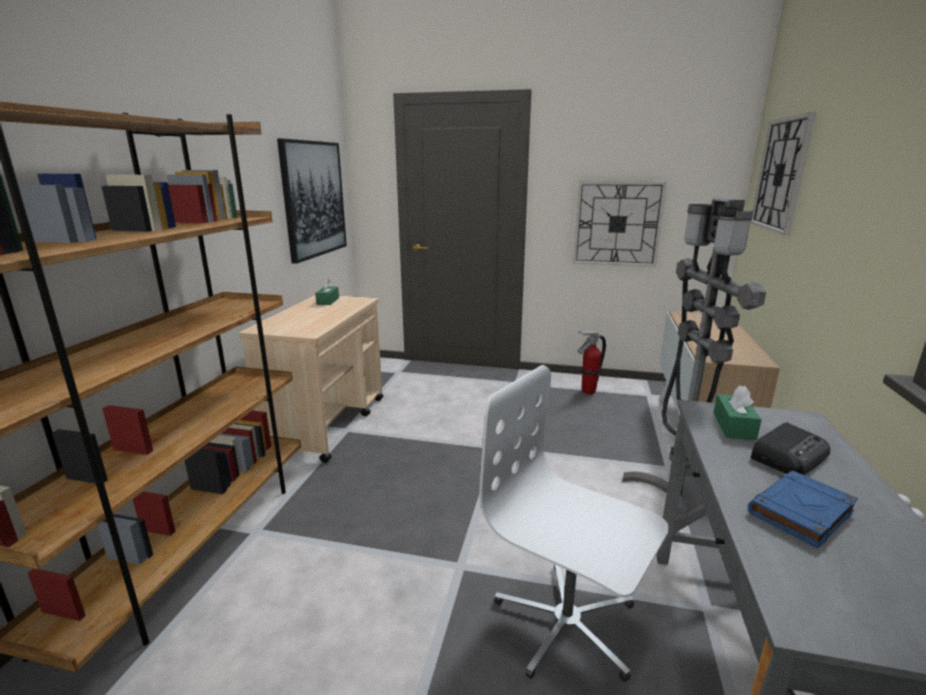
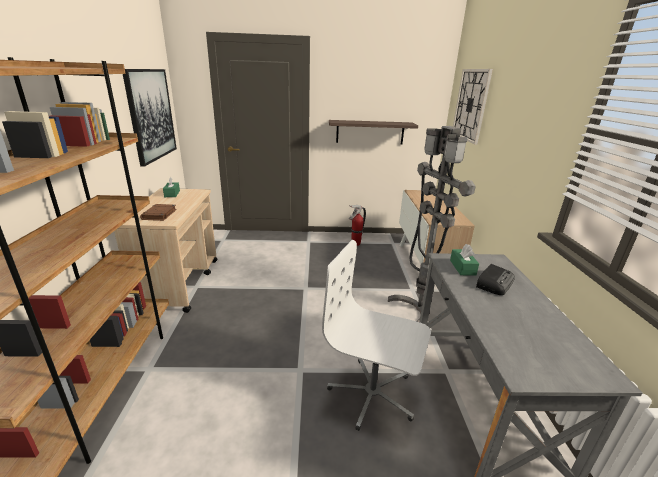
camera: 15 degrees left, 5 degrees up
(301, 324) = (159, 215): none -> brown book
(617, 224) = (370, 132): wall clock -> shelf
(800, 513) = (507, 316): blue book -> none

